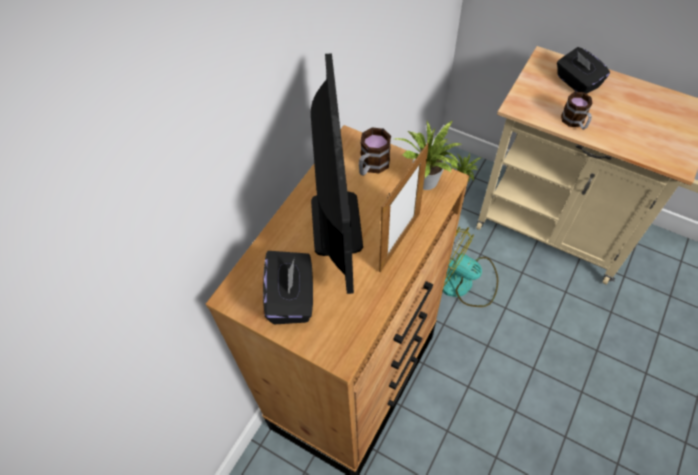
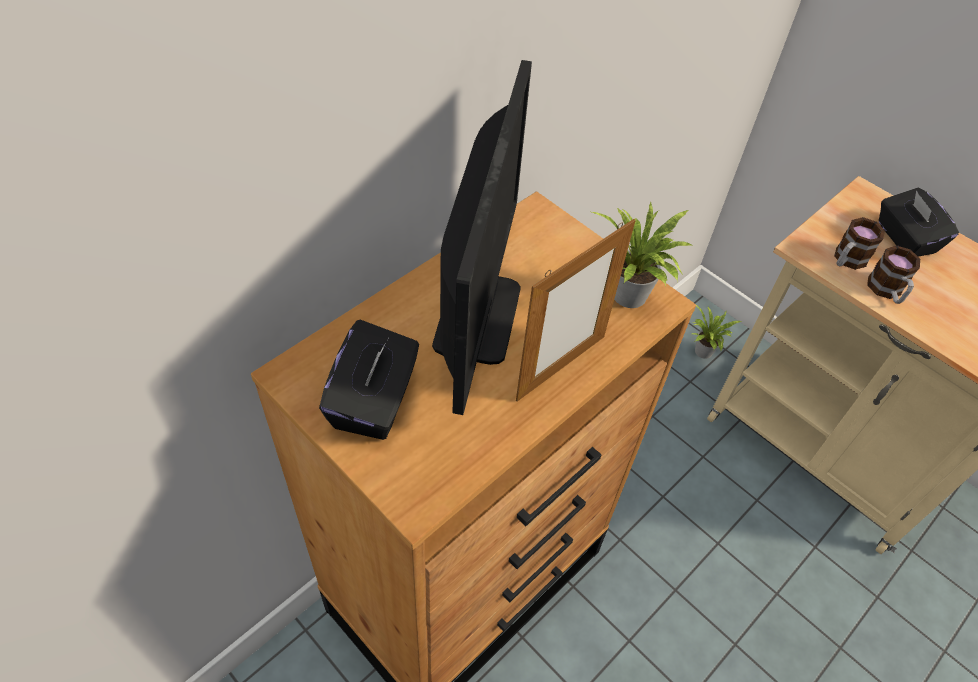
camera: 10 degrees right, 5 degrees down
(371, 166) = (556, 255): mug -> mug (846, 260)
(462, 282) = (665, 488): fan -> none

